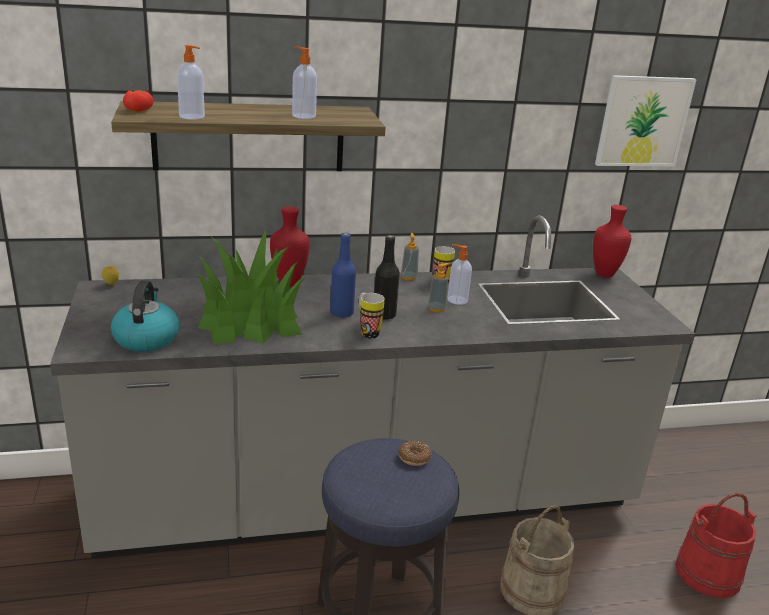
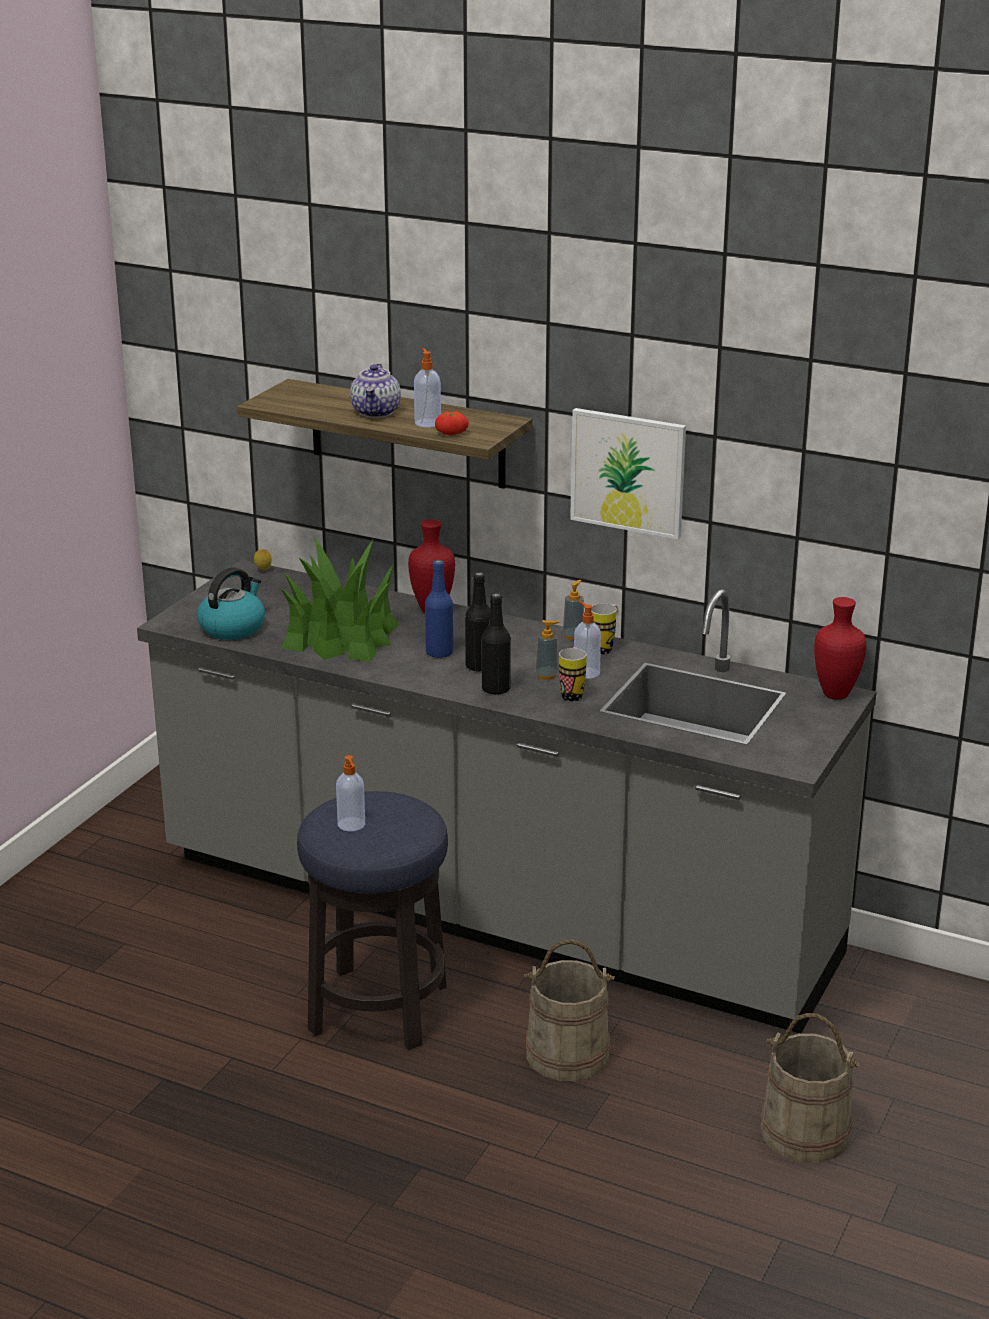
camera: 40 degrees right, 0 degrees up
(137, 110) = (280, 394): tomato -> tomato (451, 432)
(192, 117) = (316, 410): soap dispenser -> soap dispenser (351, 825)
(248, 113) = (376, 412): none -> teapot
(367, 332) = (436, 677): mug -> mug (572, 693)
(414, 458) = (408, 818): donut -> none
(421, 328) = (496, 689): none -> black bottle
(643, 121) = (896, 488): picture -> picture (628, 472)
(707, 573) = (805, 1132): red bucket -> beige bucket

